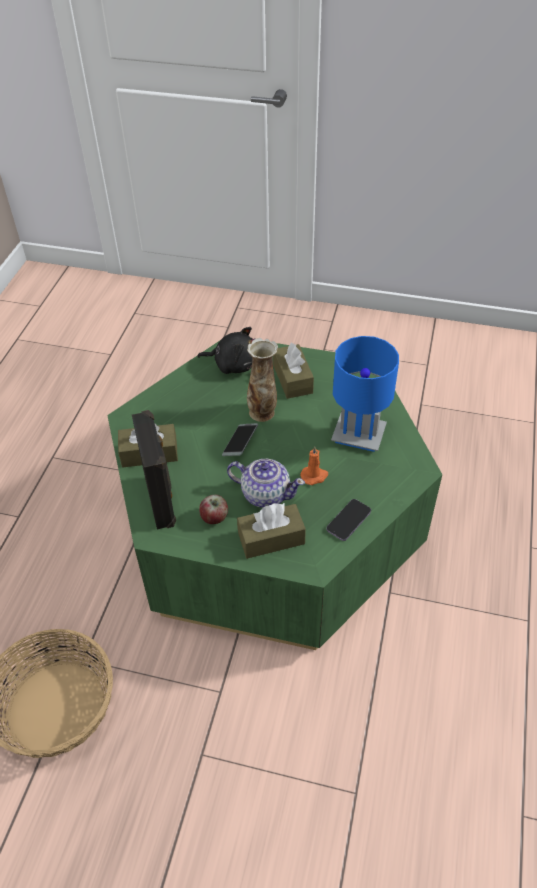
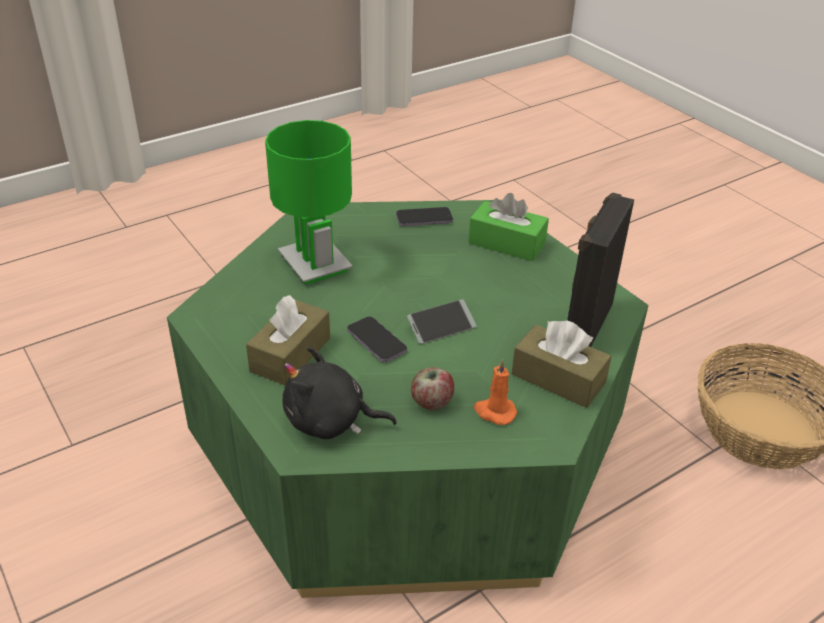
camera: 140 degrees left, 10 degrees down
(214, 517) = (543, 283): apple -> apple (431, 402)
(234, 364) = (330, 421): black plush toy -> black plush toy turned 45 degrees counterclockwise
(262, 412) = (376, 341): vase -> phone
(265, 494) = (471, 273): teapot -> none
(271, 538) = (506, 243): brown tissue box -> green tissue box
(314, 476) = (406, 260): orange candle -> orange candle (494, 412)
(358, 435) = (316, 264): blue table lamp -> green table lamp

